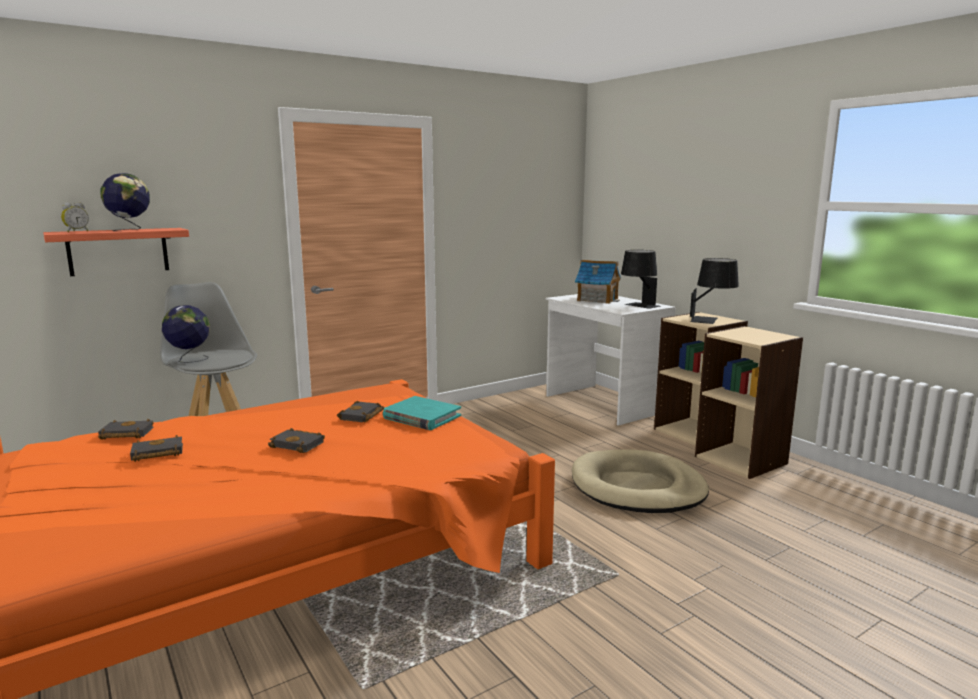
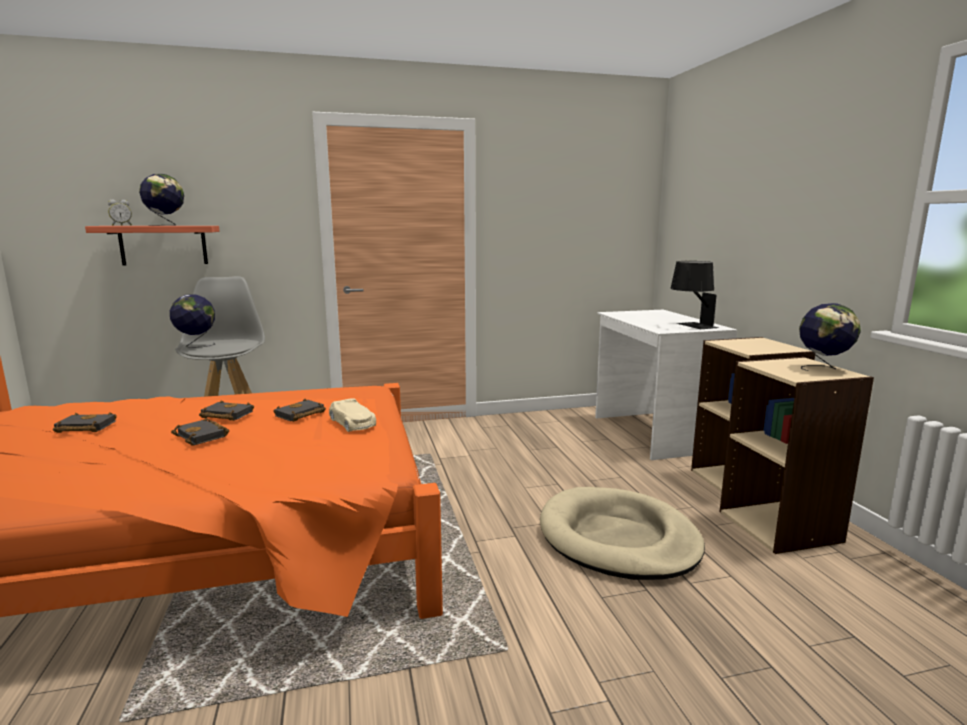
camera: 20 degrees right, 0 degrees up
(125, 434) = (94, 406): black book -> black book (225, 415)
(421, 417) = (352, 423): turquoise book -> beige toy car
(597, 299) = (652, 317): toy house -> none
(712, 320) = (766, 347): black table lamp -> none
(767, 334) = (823, 368): none -> globe

